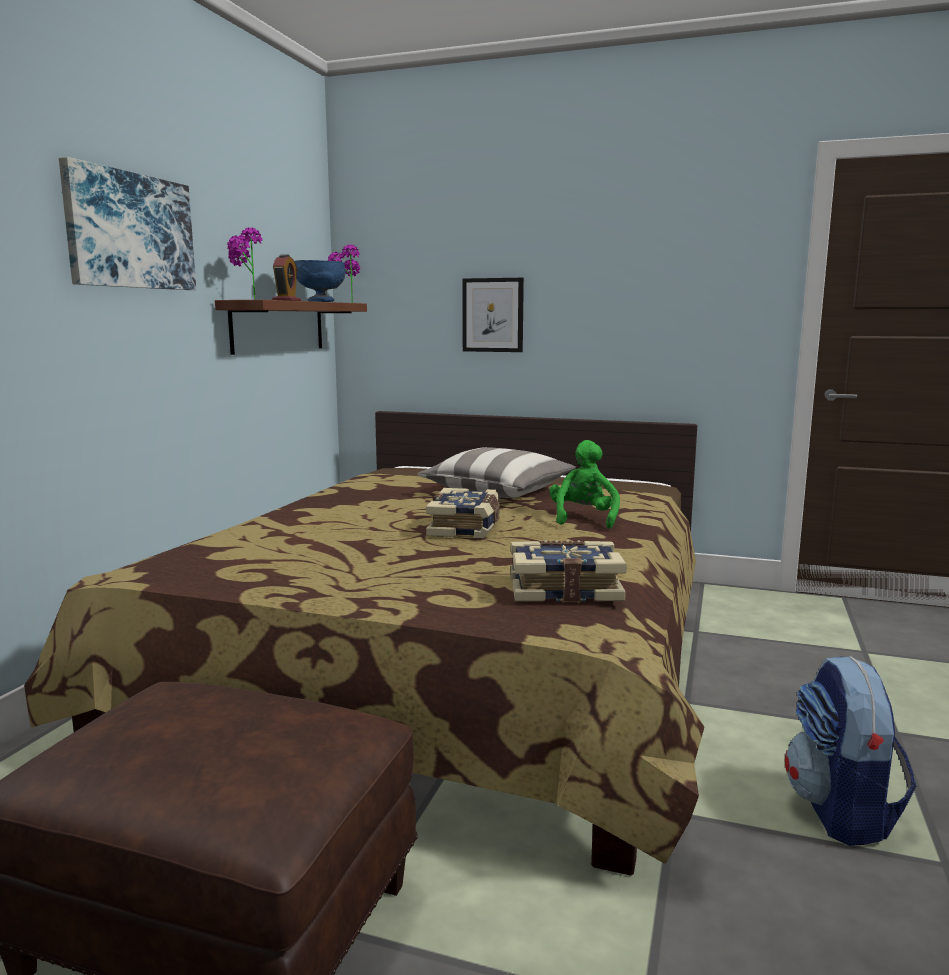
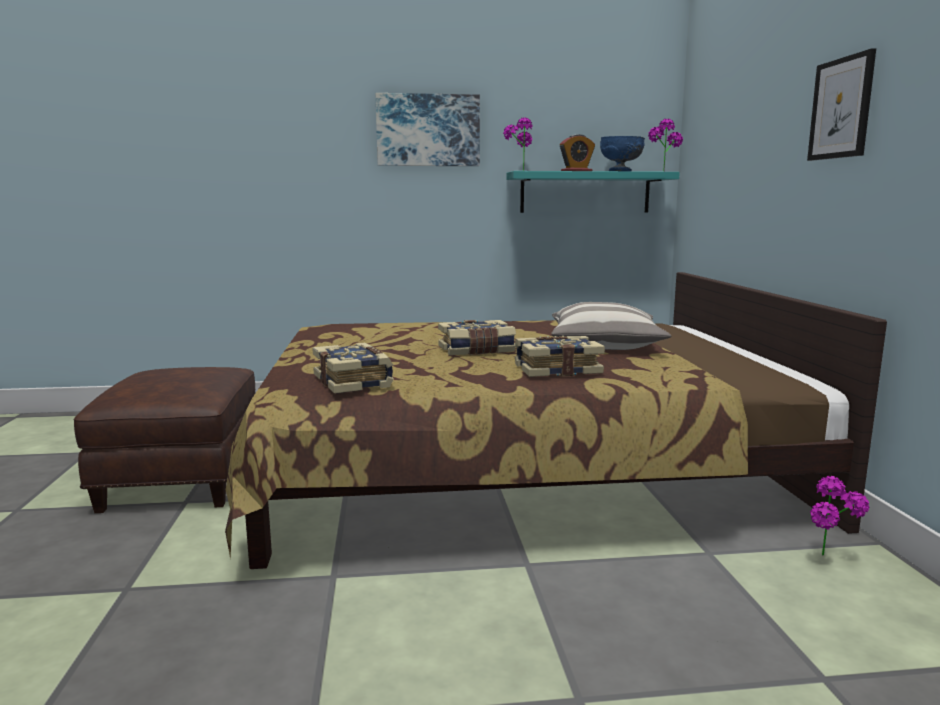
camera: 65 degrees right, 0 degrees up
(278, 326) = (585, 192): brown shelf -> turquoise shelf
(493, 315) = (753, 178): picture -> picture (841, 108)
(583, 519) = (557, 369): green plush toy -> book
(721, 602) = (831, 560): none -> potted plant
(841, 812) = (375, 658): backpack -> none

